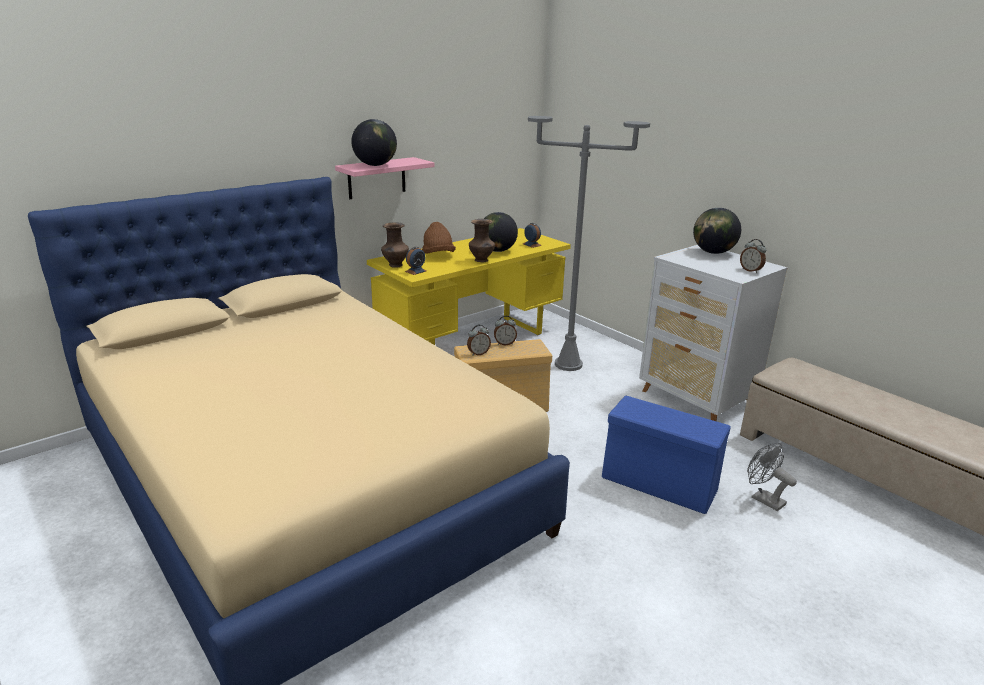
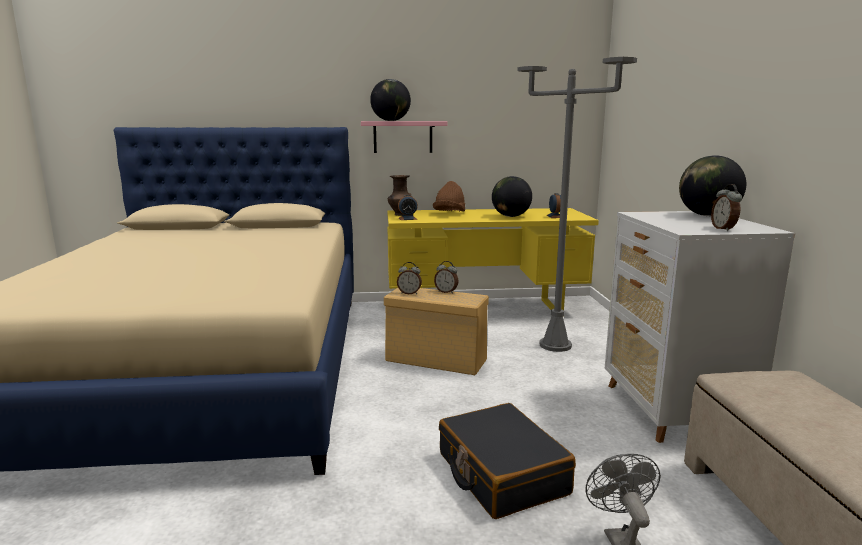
camera: 35 degrees right, 10 degrees down
(481, 260) = (480, 219): brown vase -> none
(660, 484) = (501, 473): blue storage box -> black suitcase

